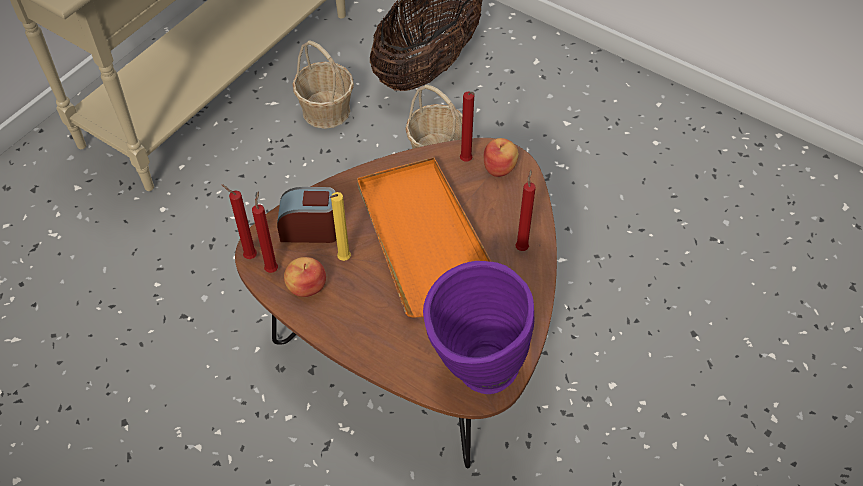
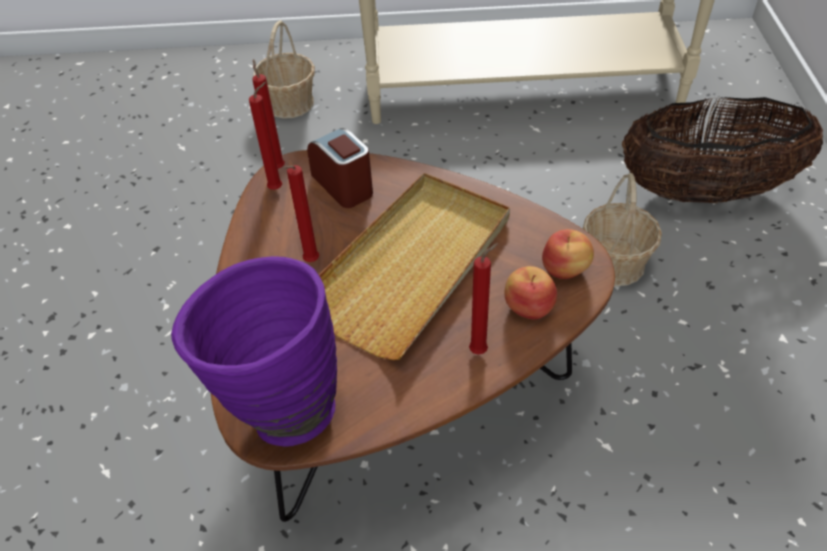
camera: 55 degrees right, 5 degrees down
(306, 286) = (277, 220): apple -> apple (529, 306)
(326, 110) = (569, 162): basket -> basket (290, 103)
(343, 260) = (330, 226): yellow candle -> none
(424, 239) = (411, 266): orange tray -> beige tray
(466, 162) = (543, 240): red candle -> red candle (310, 262)

